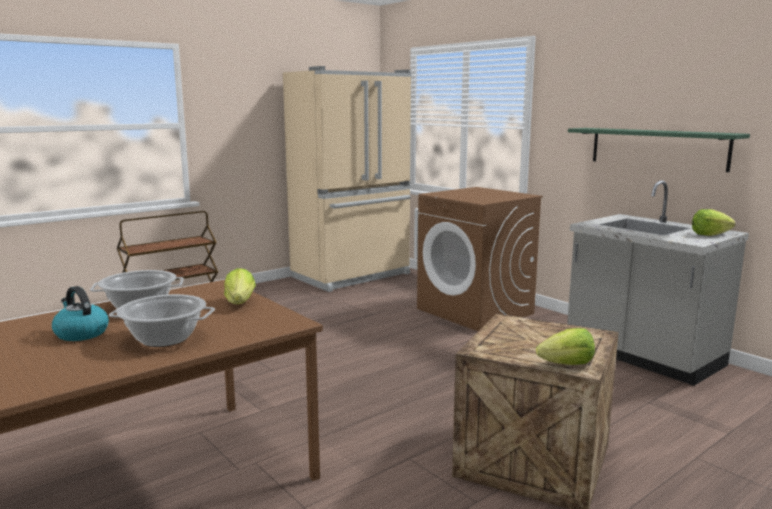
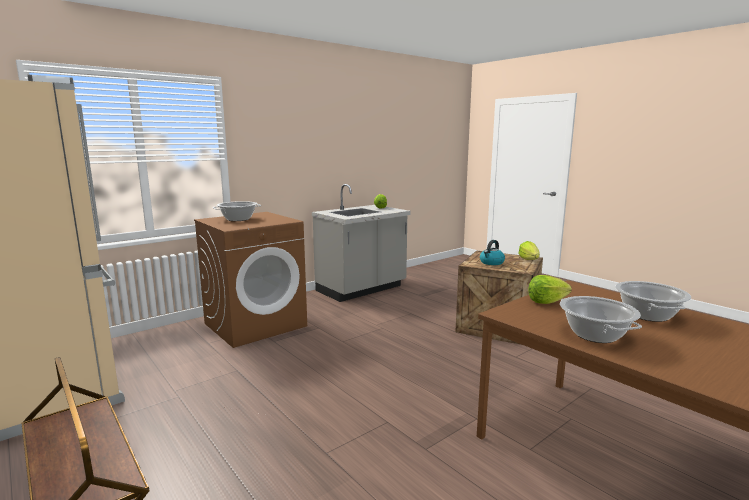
camera: 90 degrees left, 0 degrees up
(81, 333) = (683, 346): kettle -> kettle (491, 263)
(482, 193) = (238, 219): none -> cooking pot
(657, 148) = (326, 165): green shelf -> none

